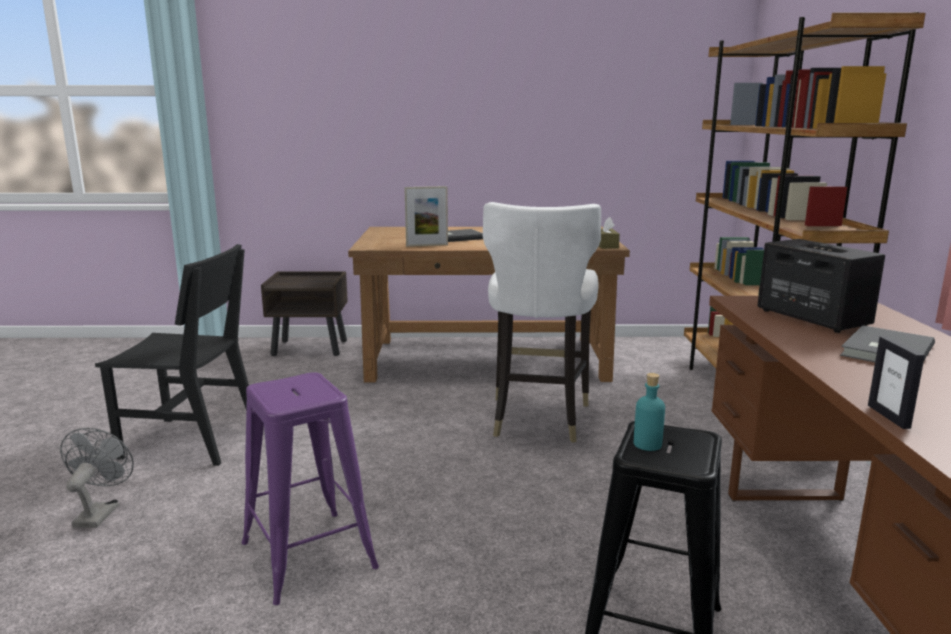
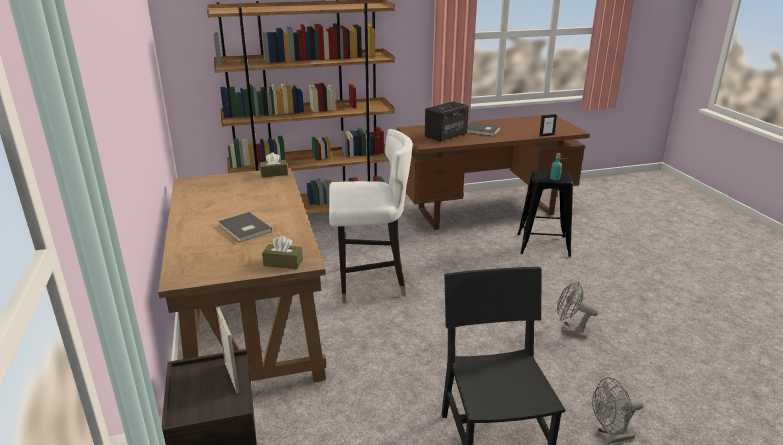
camera: 105 degrees left, 10 degrees up
(308, 555) = (570, 330): purple stool -> grey fan
(374, 243) = (283, 263): none -> brown tissue box
(427, 245) = (290, 236): picture frame -> picture frame (231, 377)

